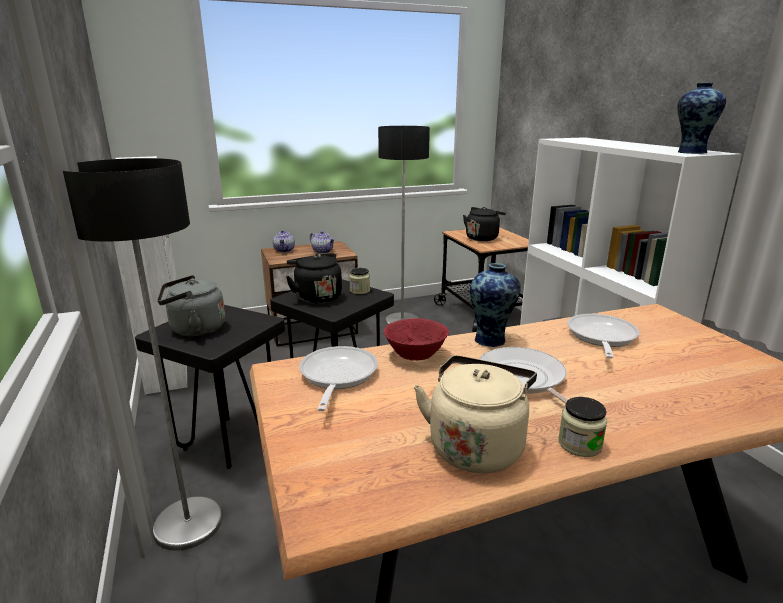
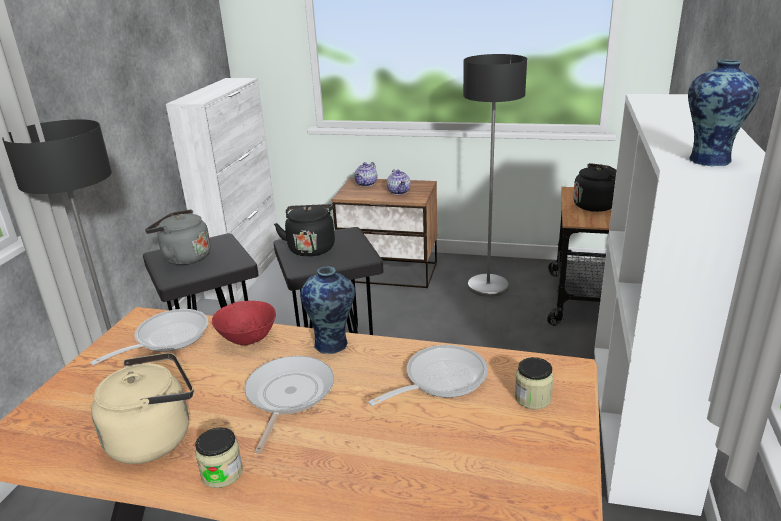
camera: 35 degrees right, 5 degrees up
(359, 291) = (357, 250): jar -> jar (532, 398)

